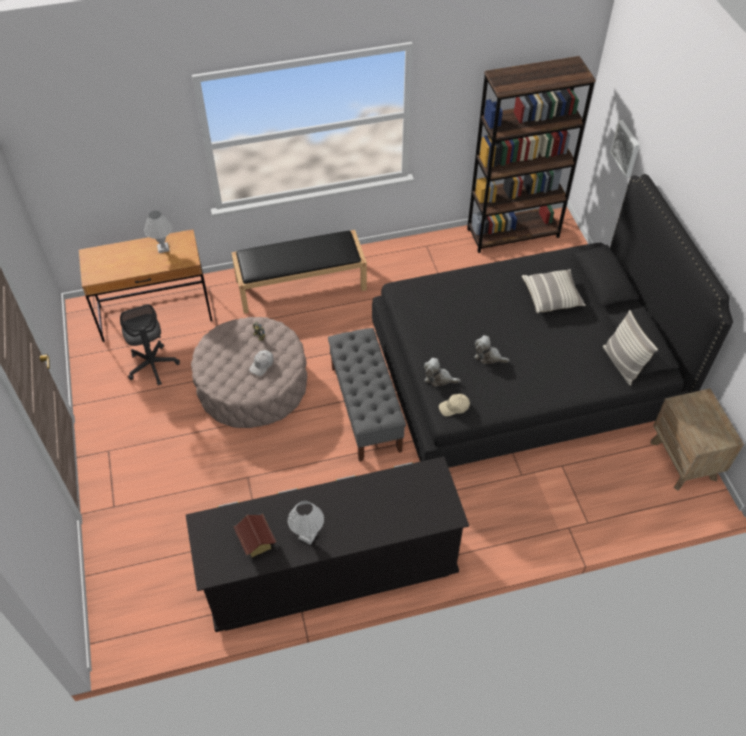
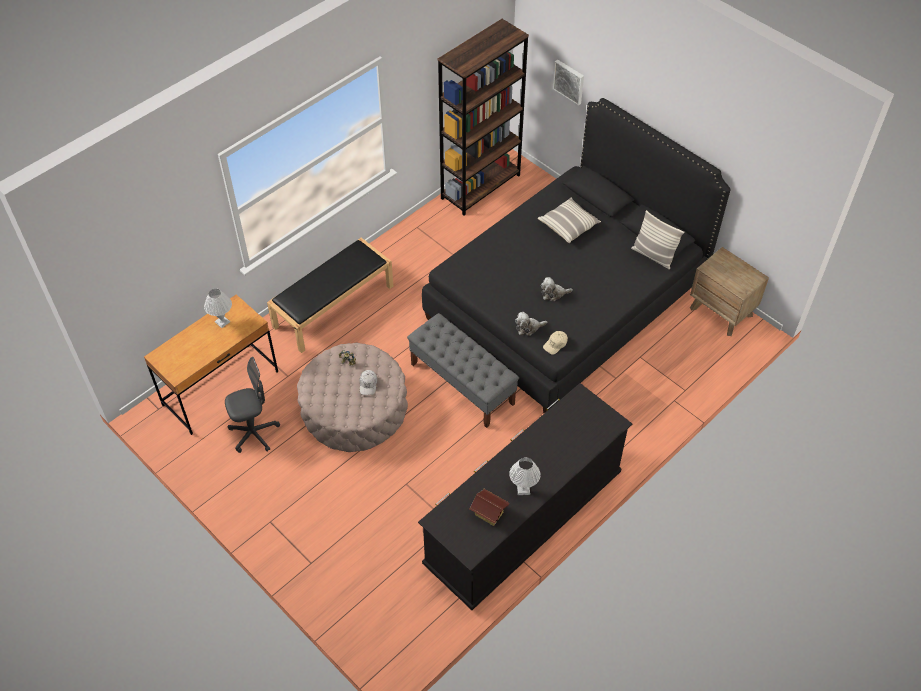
camera: 30 degrees left, 0 degrees up
(153, 366) = (254, 434): grey office chair -> grey office chair turned 60 degrees counterclockwise

